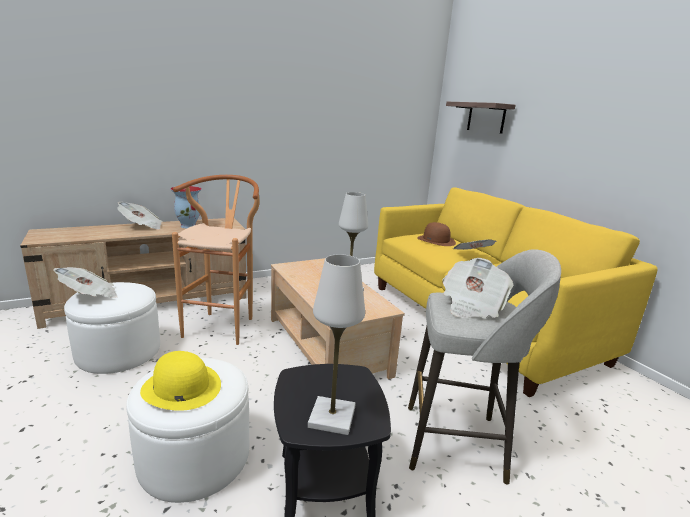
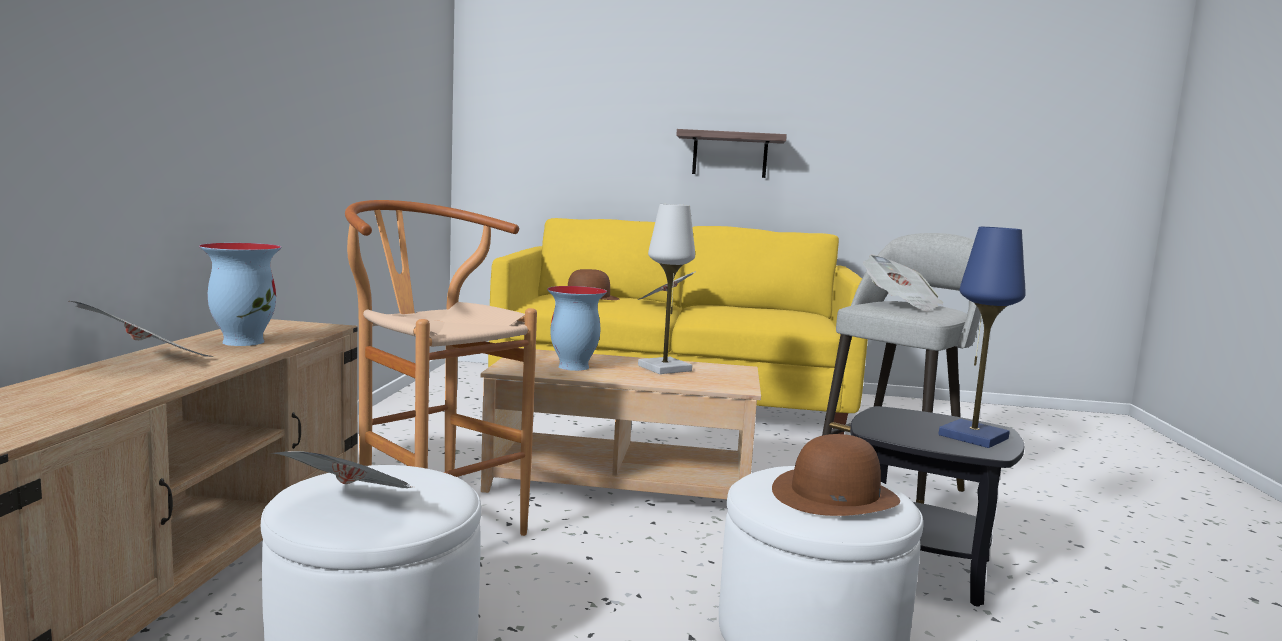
camera: 55 degrees left, 10 degrees down
(181, 387) = (834, 495): yellow hat -> brown hat
(312, 275) = (574, 367): none -> vase
(332, 417) = (973, 437): white table lamp -> blue table lamp
(486, 117) = (564, 111): shelf -> shelf (730, 155)

